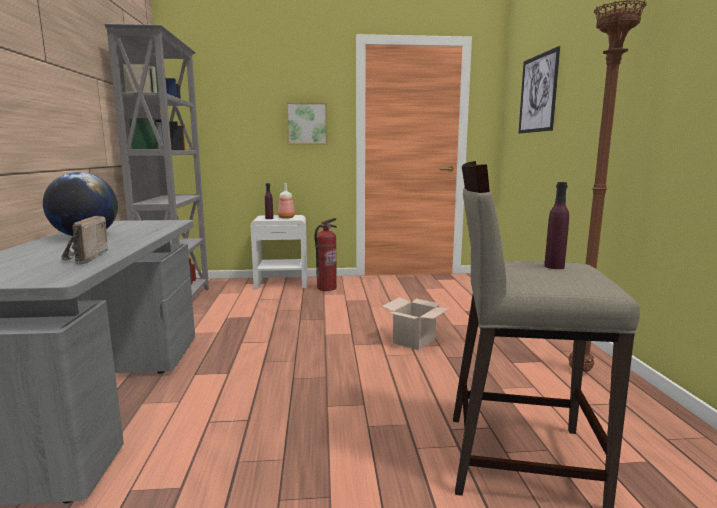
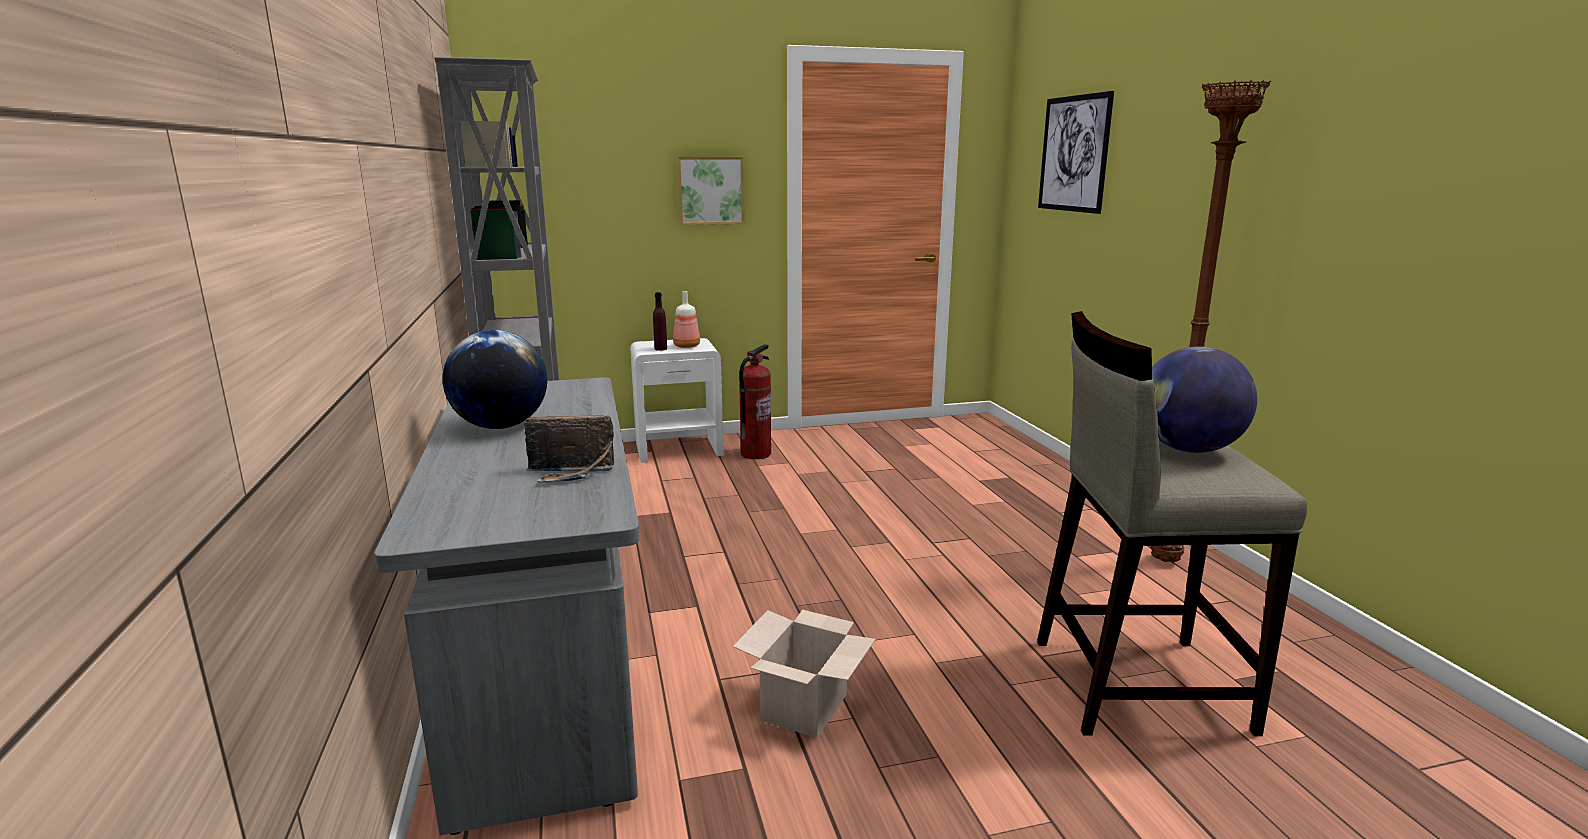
camera: 10 degrees left, 5 degrees up
(82, 258) = (572, 474): radio -> radio turned 75 degrees counterclockwise
(414, 341) = (932, 534): cardboard box -> cardboard box (804, 709)
(554, 266) = (1188, 449): purple bottle -> globe

